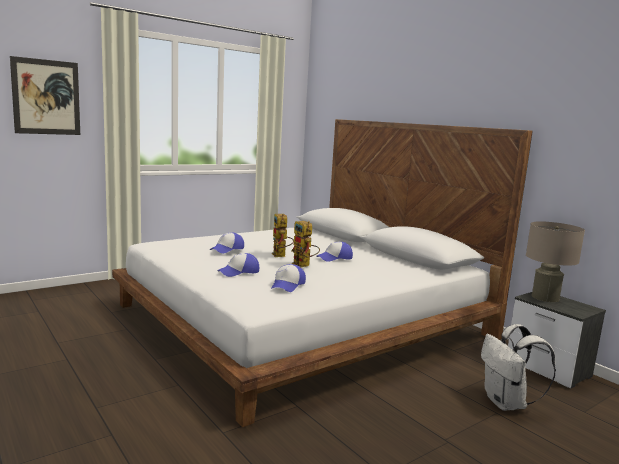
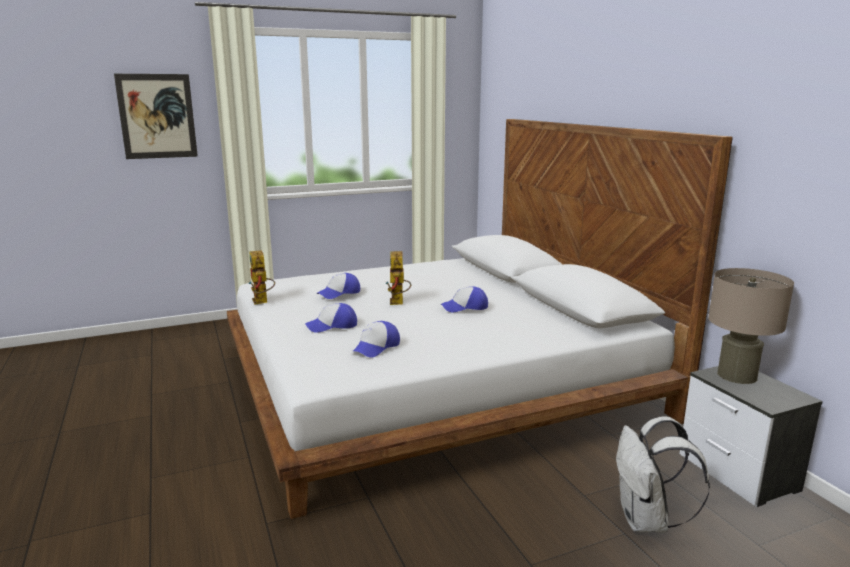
camera: 15 degrees right, 5 degrees up
(304, 265) = (417, 318): toy robot -> toy robot (262, 302)

